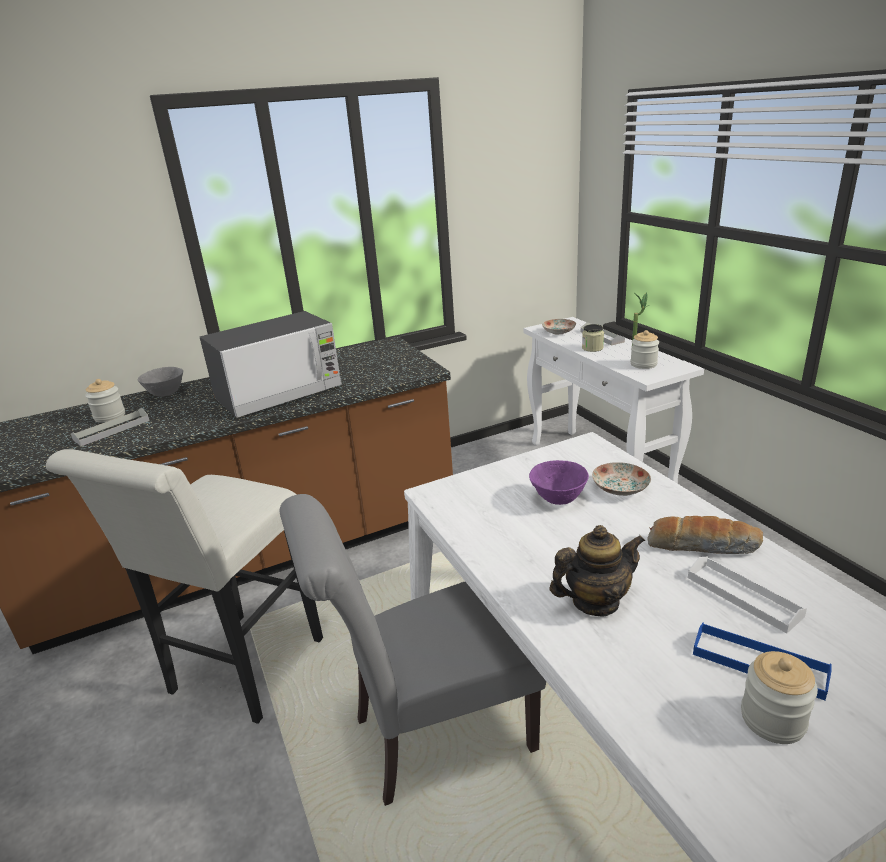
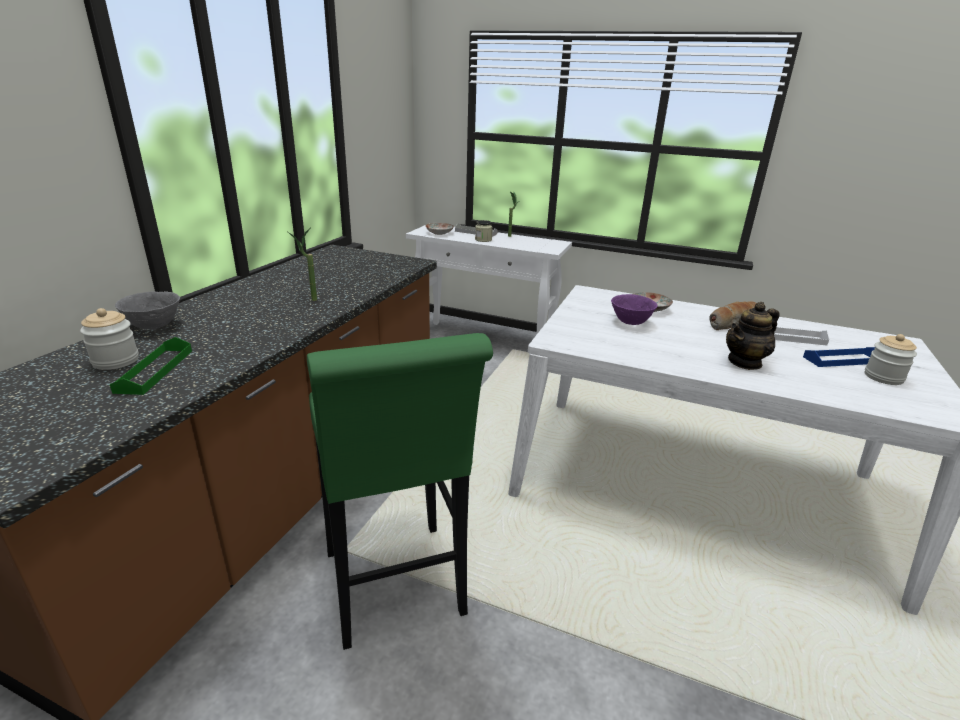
camera: 45 degrees left, 0 degrees up
(112, 430) = (155, 370): grey tray -> green tray
(240, 673) = (396, 591): white stool -> green stool
(280, 393) = (308, 300): microwave -> potted plant
(432, 737) = (598, 542): grey chair -> none
(595, 602) = (745, 362): teapot -> teapot turned 150 degrees counterclockwise
(643, 364) = (534, 244): jar -> none

